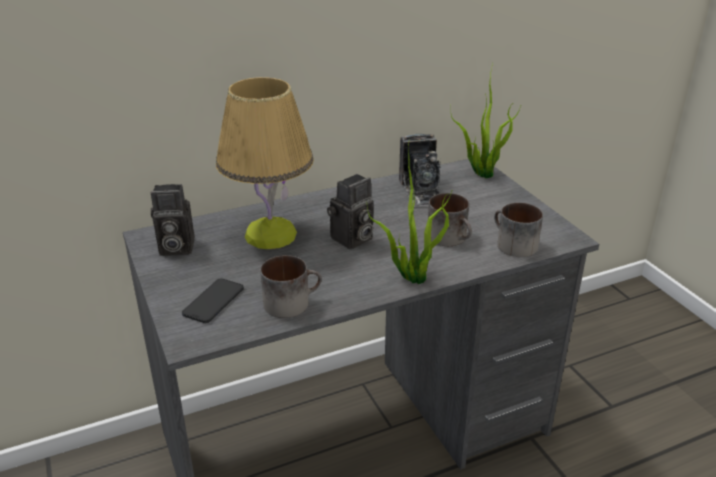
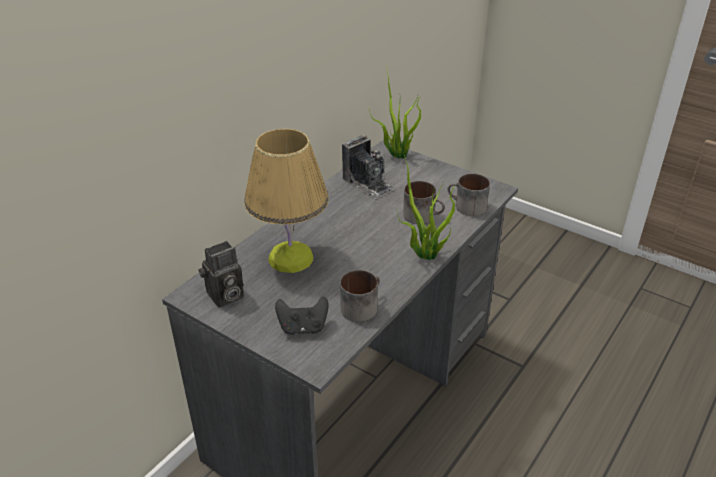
camera: 30 degrees left, 5 degrees up
(213, 301) = (303, 328): phone -> black game controller
(351, 240) = (356, 241): camera -> none

